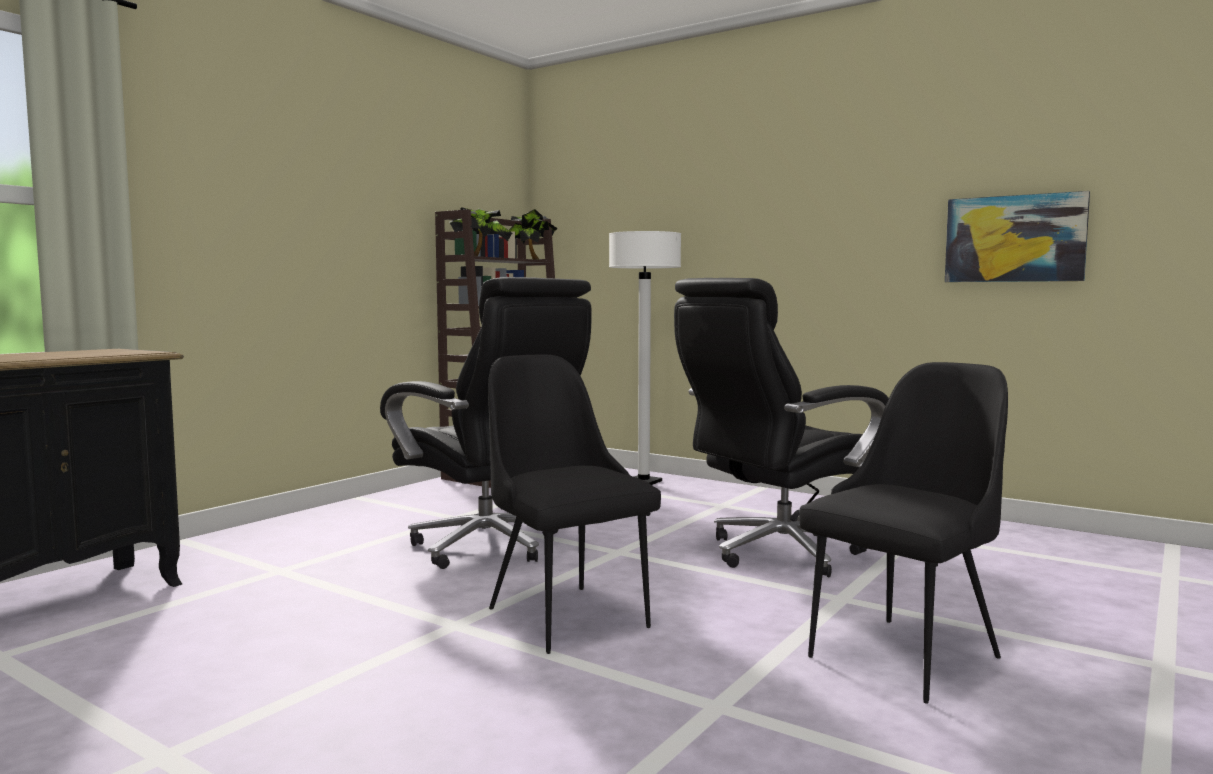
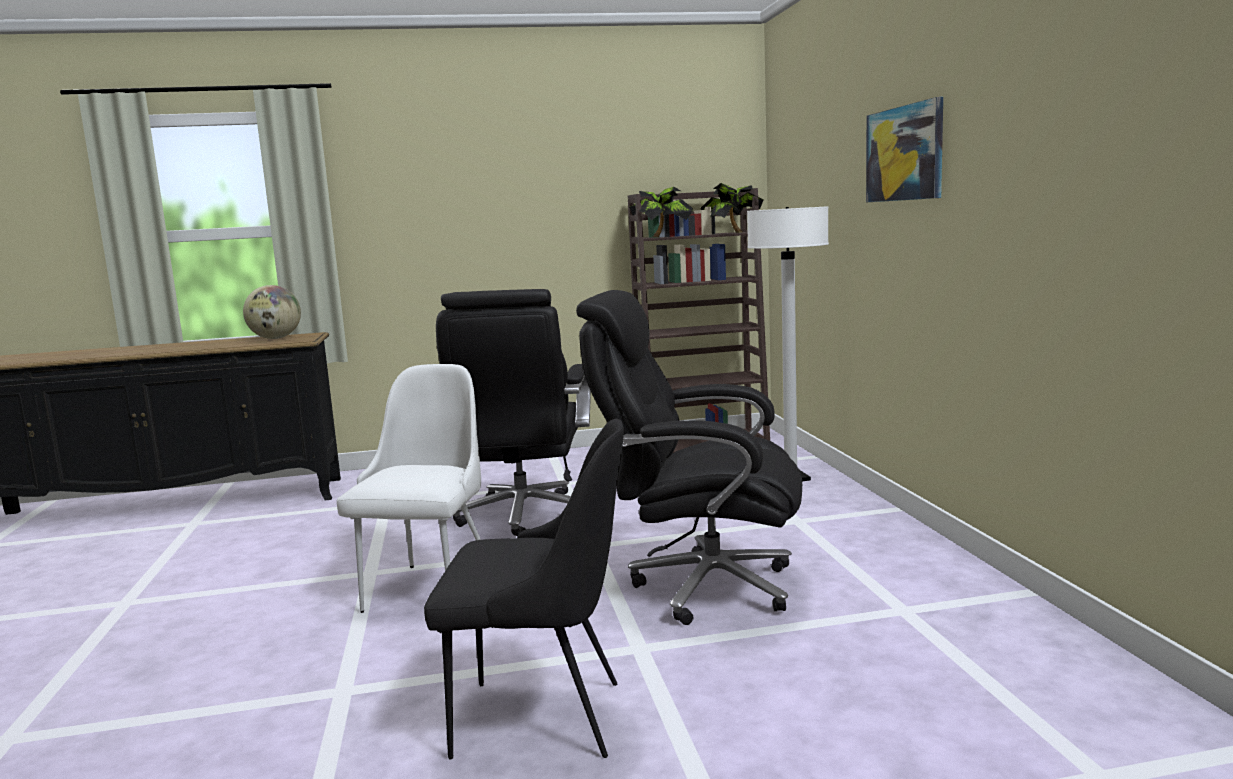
camera: 45 degrees right, 5 degrees up
(74, 352) = (275, 338): none -> globe
(565, 617) = (430, 589): black chair -> white chair
(1014, 239) = (1108, 218): picture -> picture (904, 153)

